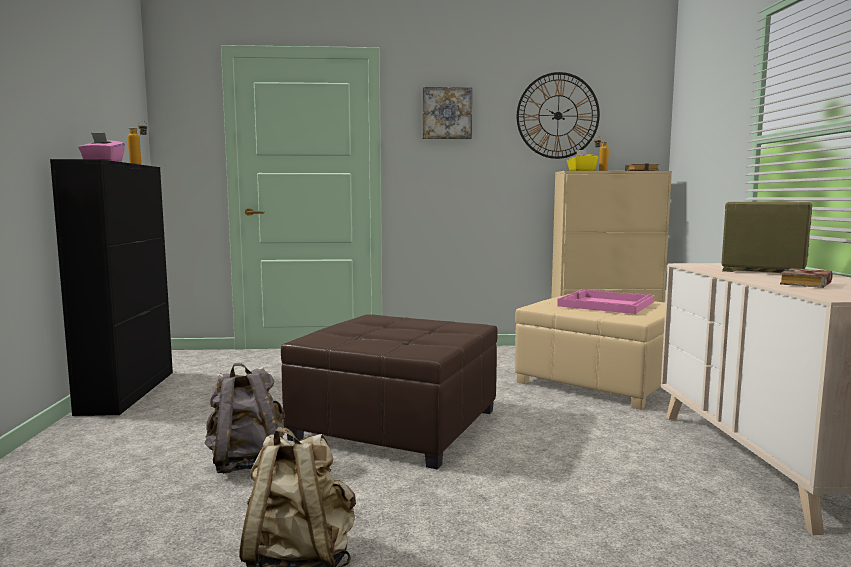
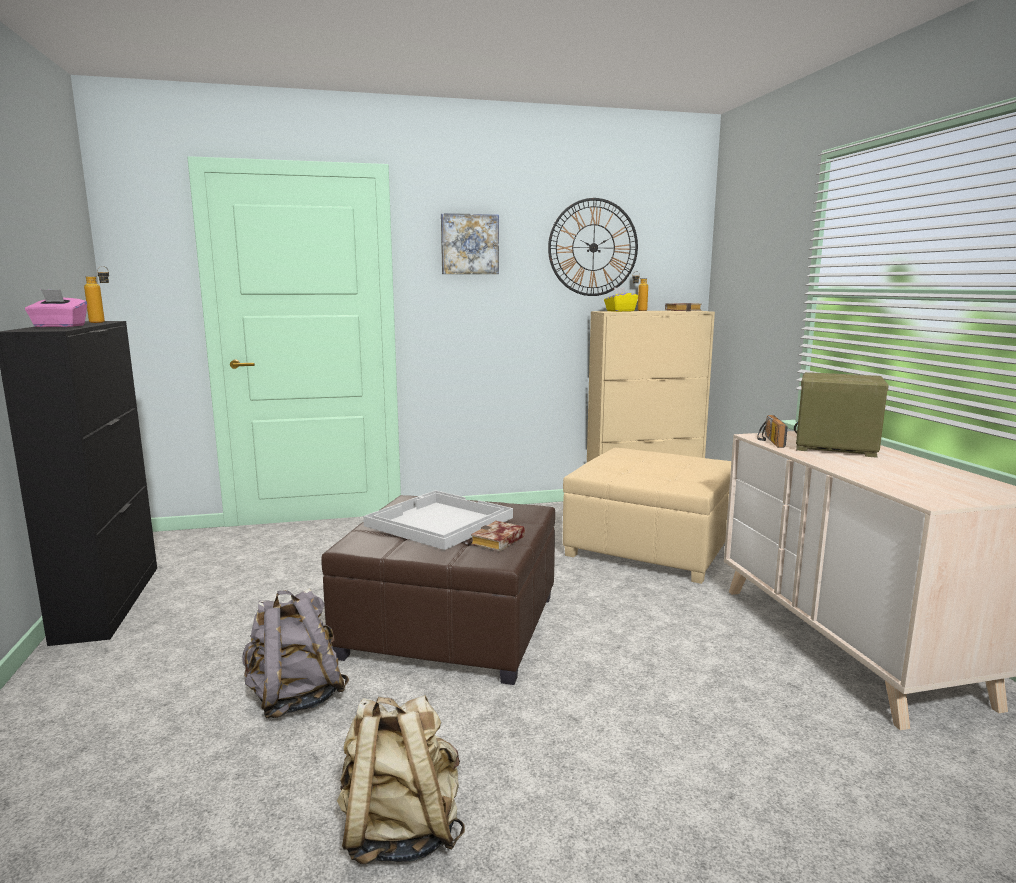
camera: 10 degrees left, 5 degrees up
(388, 329) = (438, 522): none -> white tray
(605, 304) = (655, 465): pink tray -> none
(699, 266) = (769, 441): none -> radio
(807, 284) = (891, 475): book -> book (498, 542)

